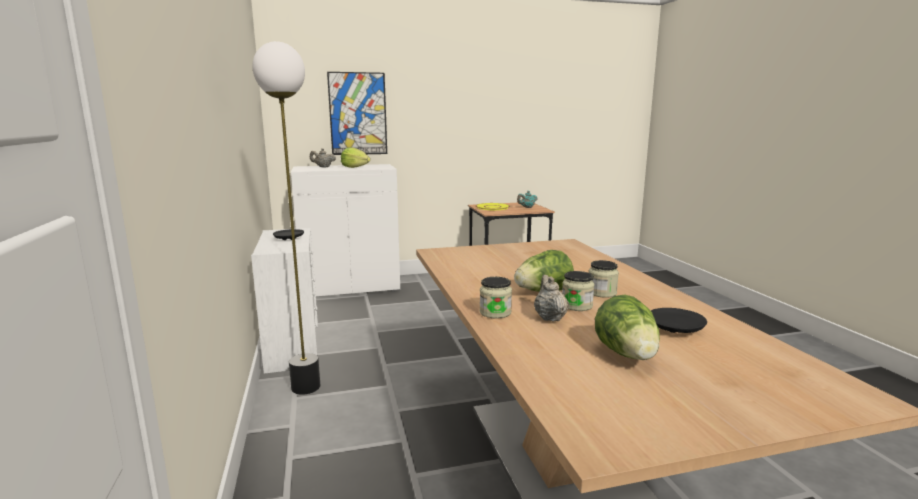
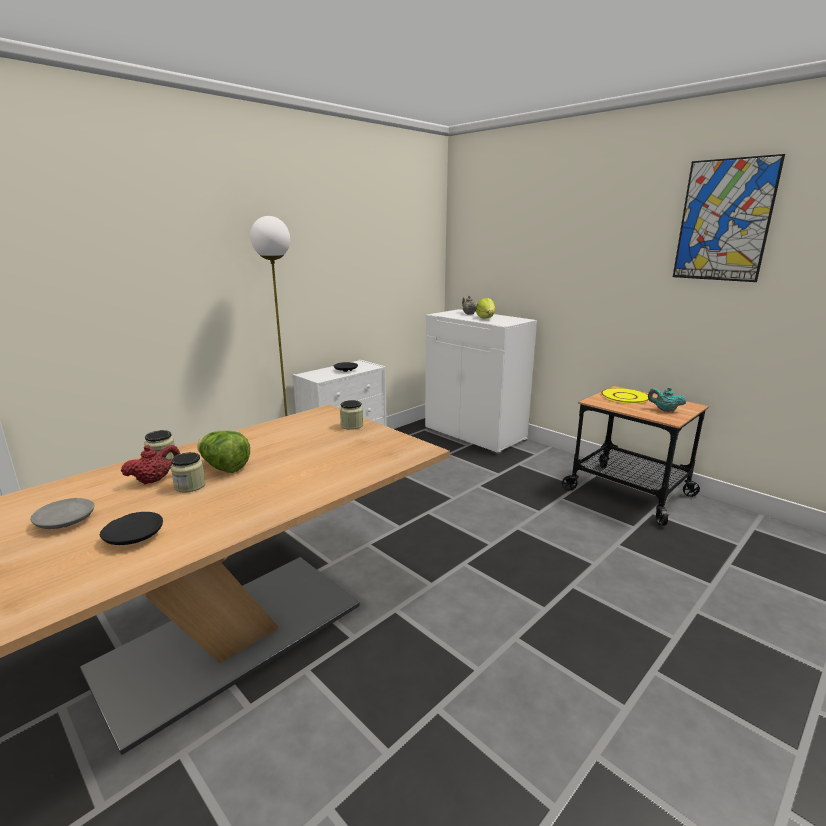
camera: 60 degrees right, 5 degrees up
(358, 114) = (515, 262): picture -> picture (724, 221)
(550, 317) = (154, 480): beige teapot -> red teapot
(602, 293) = (235, 491): jar -> jar (351, 425)
(627, 355) = (66, 521): lettuce -> grey plate

